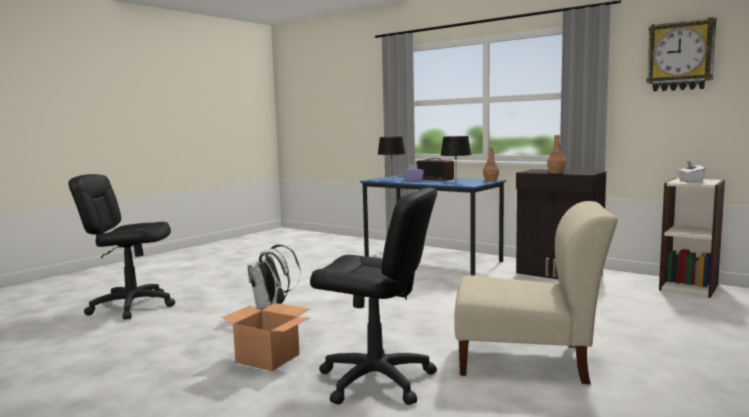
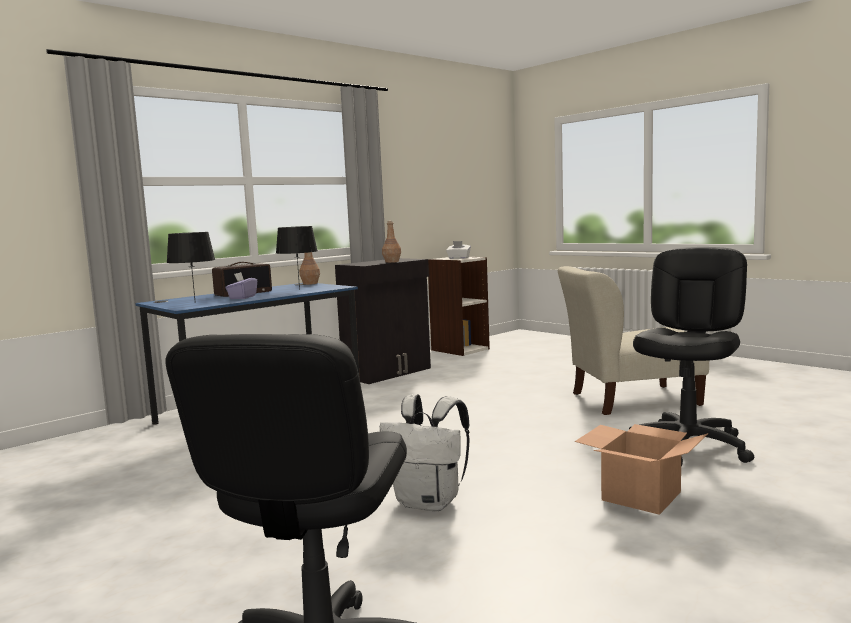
camera: 80 degrees left, 0 degrees up
(528, 361) = (629, 400): beige chair -> beige chair turned 120 degrees counterclockwise
(680, 56) = (420, 150): wall clock -> none

